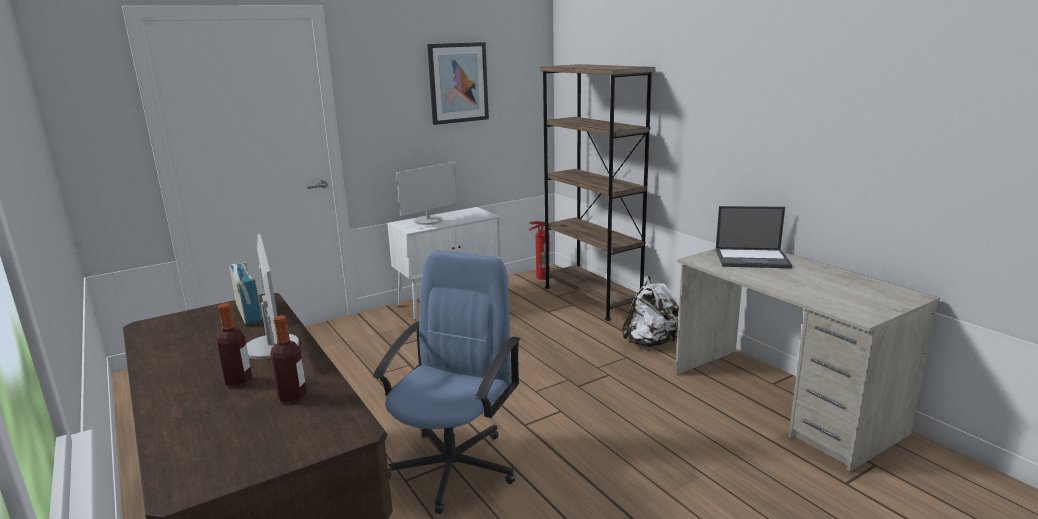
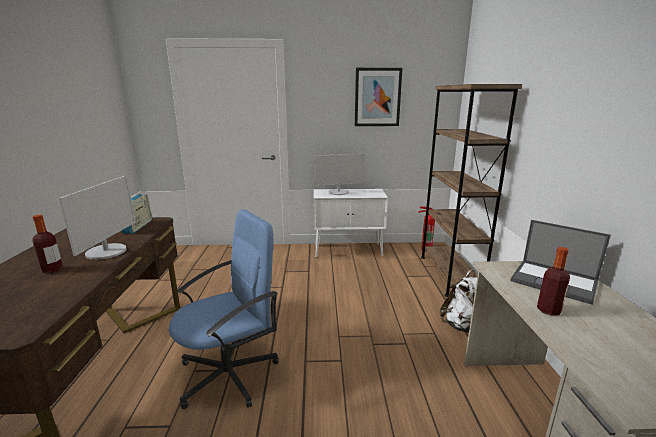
camera: 30 degrees right, 0 degrees up
(292, 397) = (49, 291): bottle -> bottle (548, 310)

